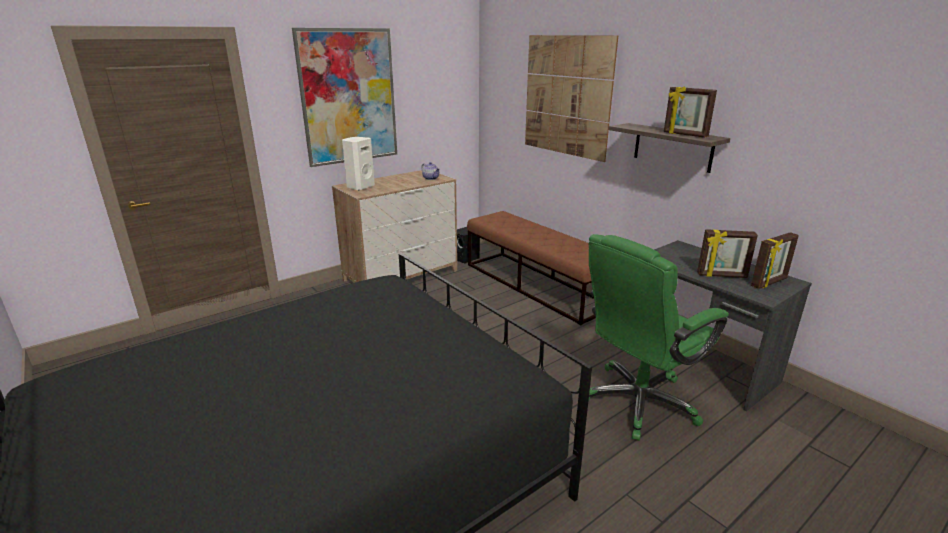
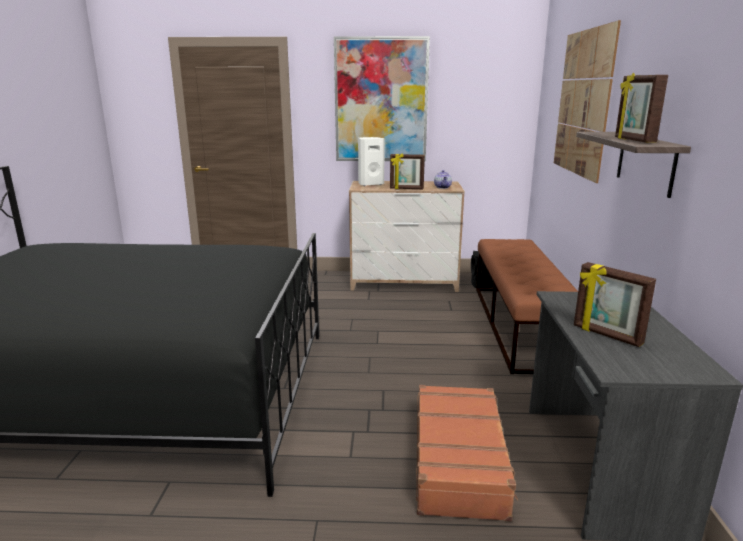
camera: 40 degrees right, 5 degrees down
(638, 401) = (460, 461): green office chair -> brown suitcase
(769, 283) = (664, 362): picture frame -> picture frame (406, 189)

